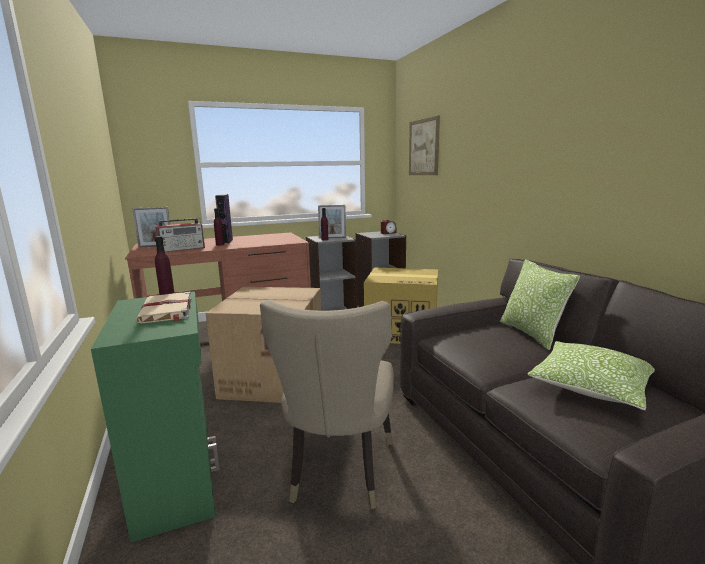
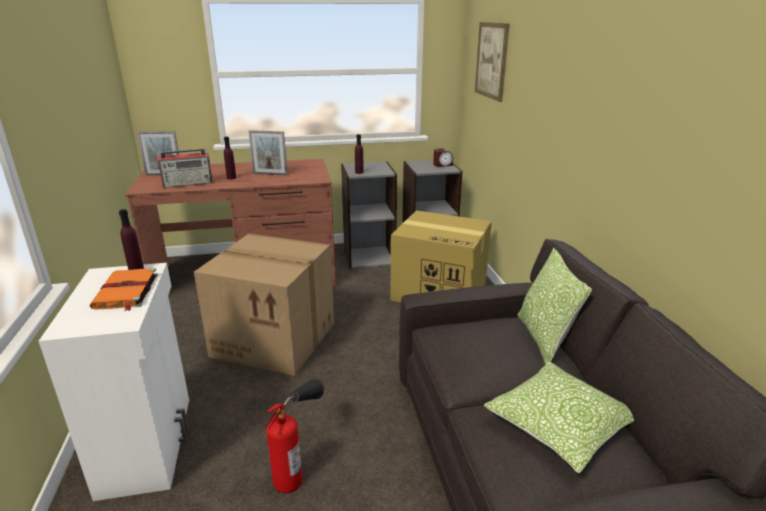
camera: 10 degrees right, 10 degrees up
(166, 310) = (126, 292): beige book -> orange book
(178, 478) = (149, 443): green cabinet -> white cabinet
(226, 241) = (241, 171): purple speaker -> none
(332, 238) = (370, 169): picture frame -> picture frame (270, 174)
(338, 472) = (299, 461): beige chair -> fire extinguisher

